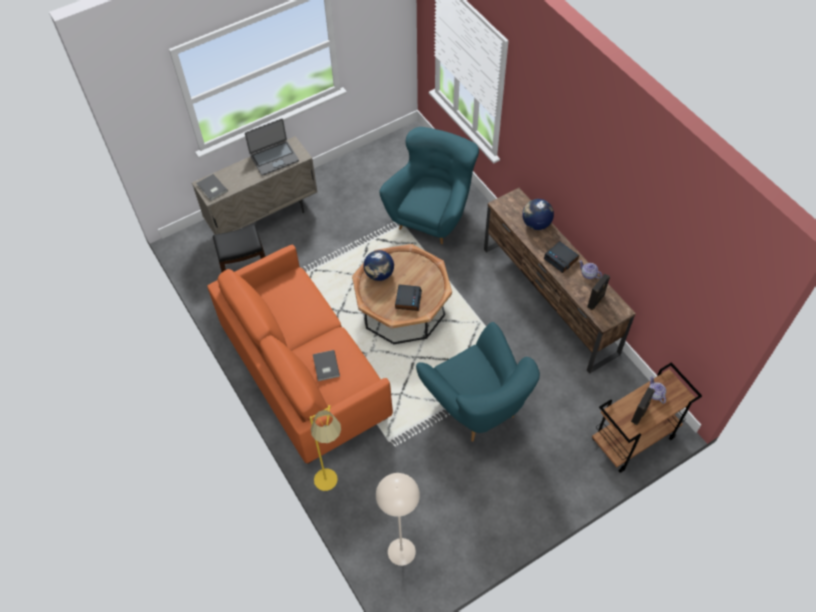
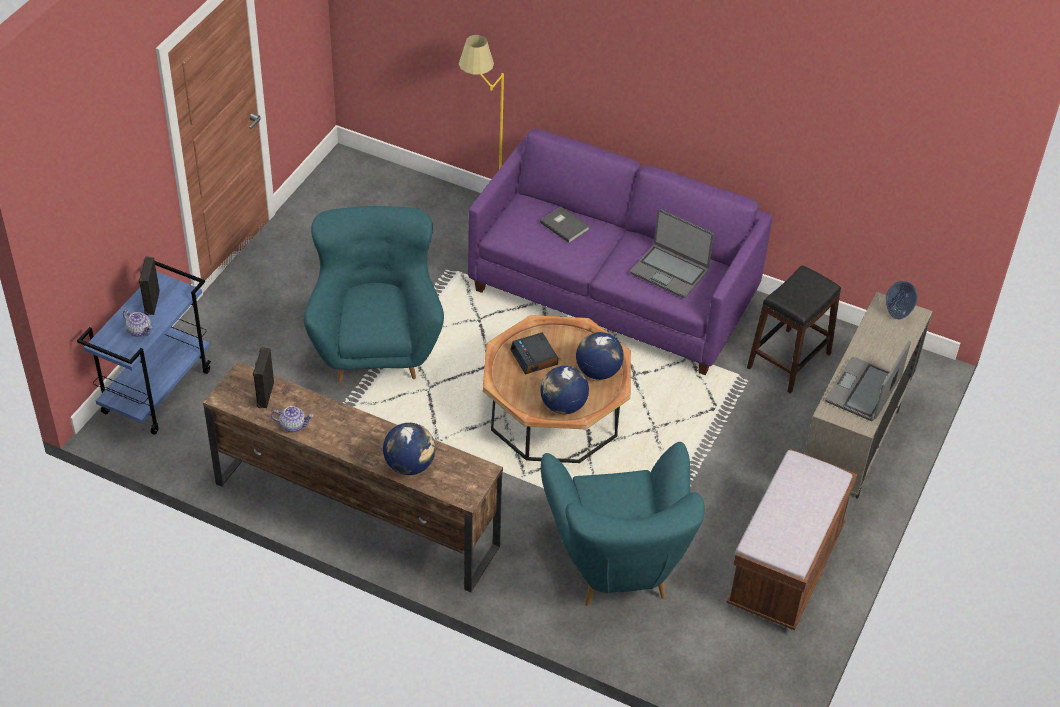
camera: 145 degrees right, 10 degrees down
(211, 188) = (897, 314): grey book -> vase
(292, 300) = (669, 271): none -> laptop
(304, 373) = (613, 293): orange sofa -> purple sofa
(354, 179) = (785, 568): none -> brown bench
(401, 552) = (371, 191): beige floor lamp -> none
(414, 263) = (563, 406): none -> globe
(476, 406) = (376, 345): turquoise armchair -> turquoise armchair turned 60 degrees clockwise
(561, 259) = (343, 430): alarm clock -> none
(633, 440) = (157, 391): brown cart -> blue cart

